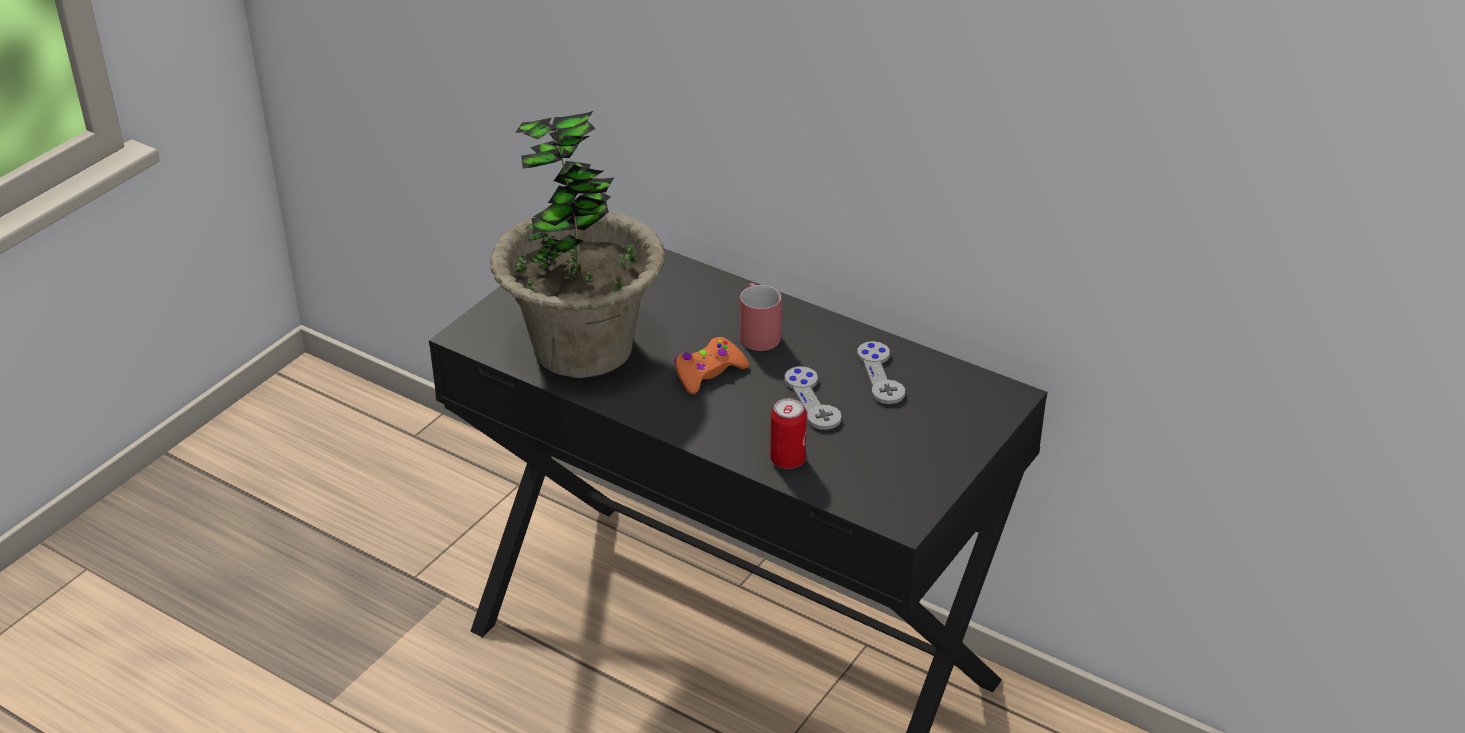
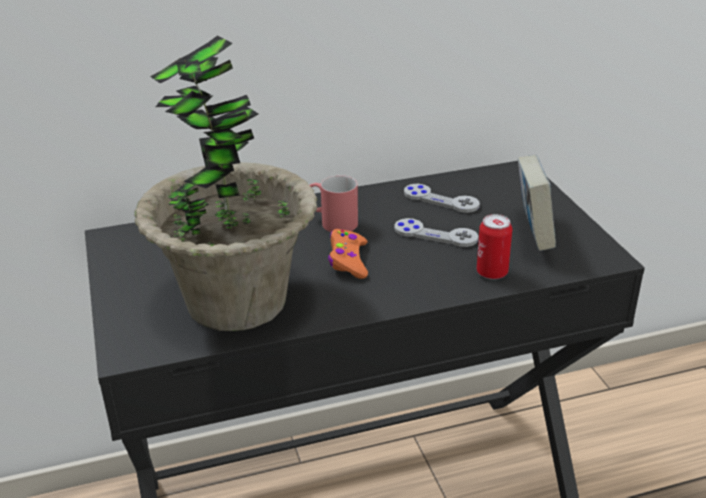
camera: 50 degrees left, 5 degrees down
(884, 457) = (532, 235): none -> book

